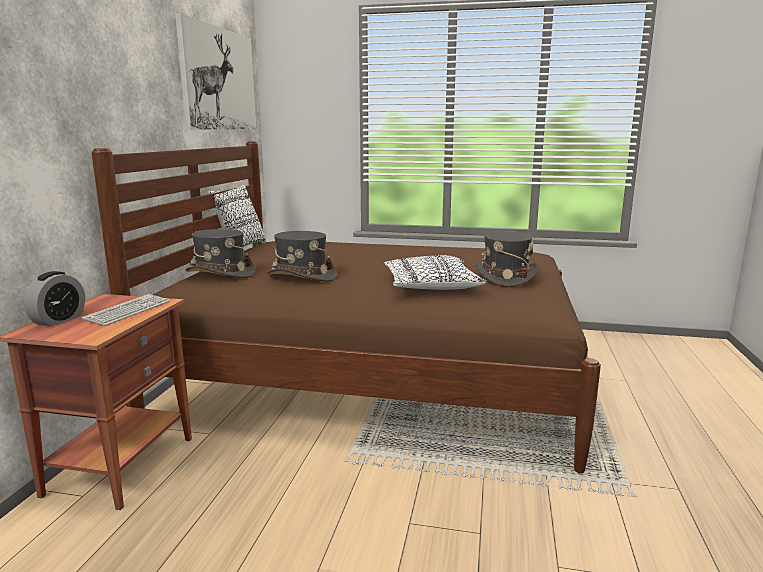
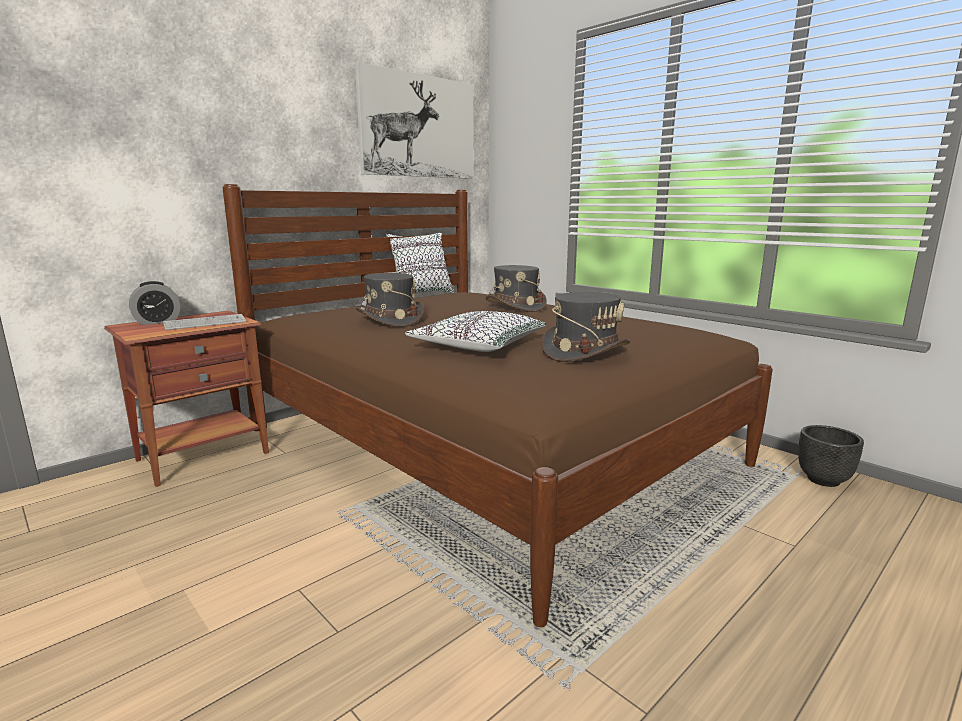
camera: 35 degrees right, 0 degrees up
(220, 273) = (341, 309): grey hat -> grey hat (515, 306)
(592, 339) = (823, 480): none -> black planter

